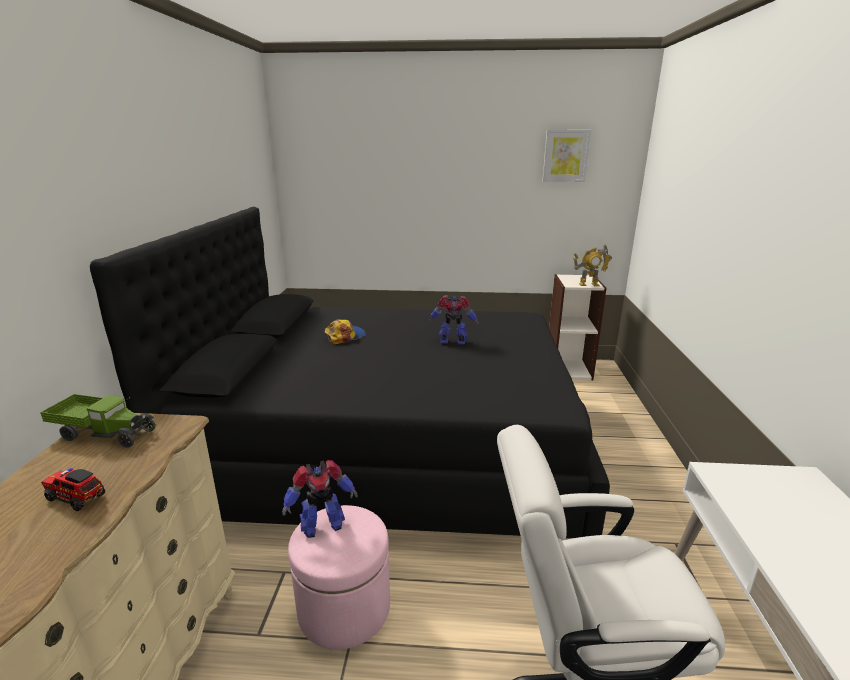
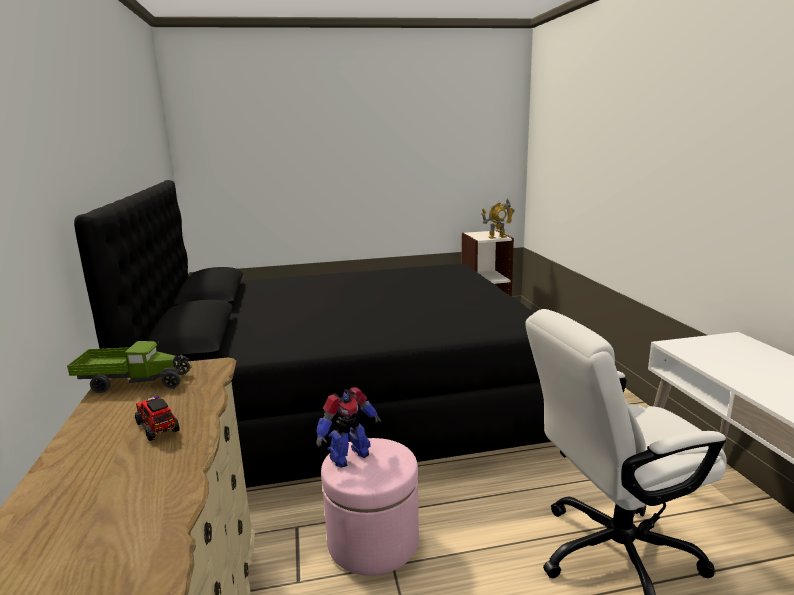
camera: 15 degrees left, 5 degrees down
(75, 497) = (157, 427): toy truck -> toy truck turned 45 degrees clockwise
(345, 336) = (294, 298): cap -> none
(453, 342) = (403, 291): toy robot -> none
(565, 156) = (460, 122): picture -> none

